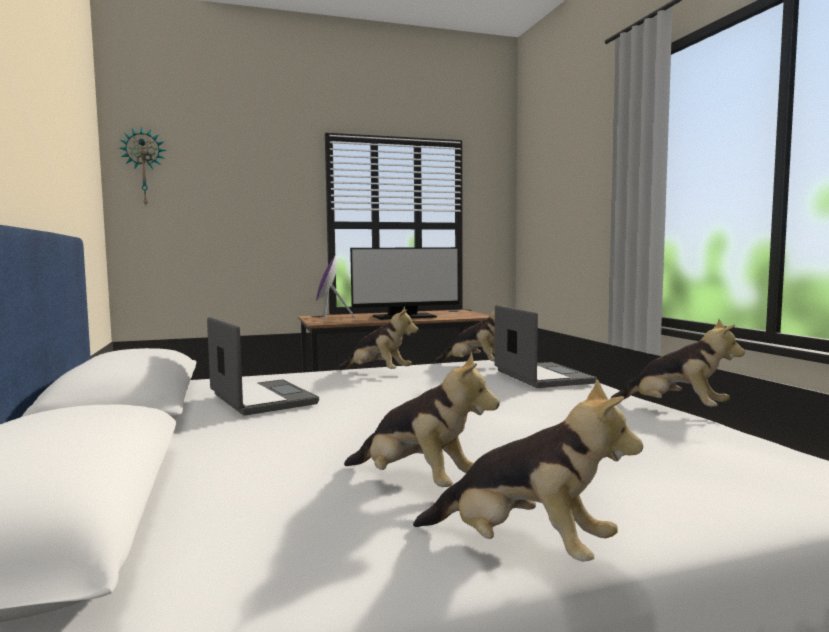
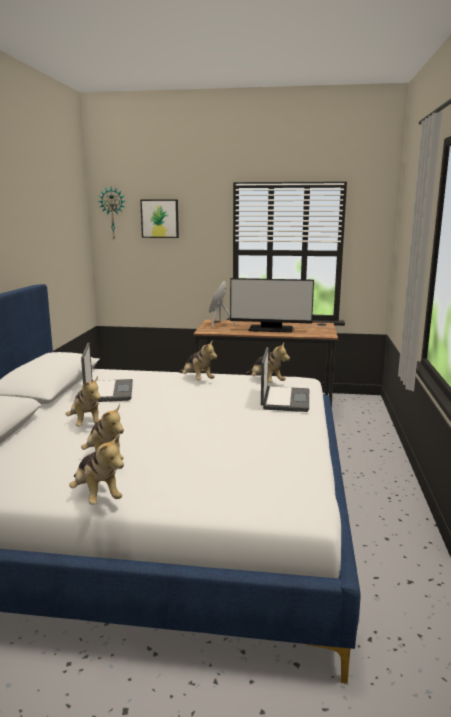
camera: 25 degrees right, 10 degrees up
(220, 177) = (160, 218): none -> picture
(675, 410) = (312, 442): plush toy -> plush toy (85, 424)

